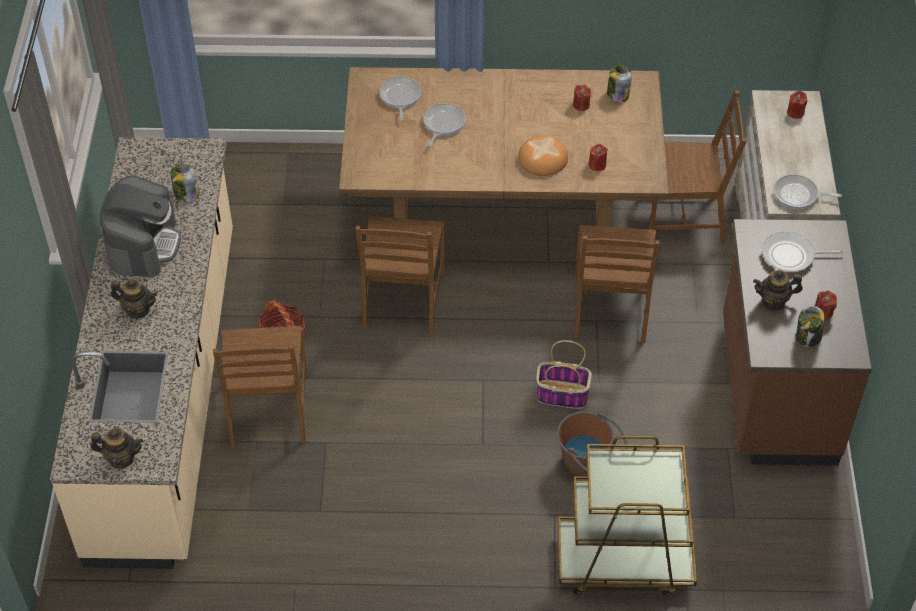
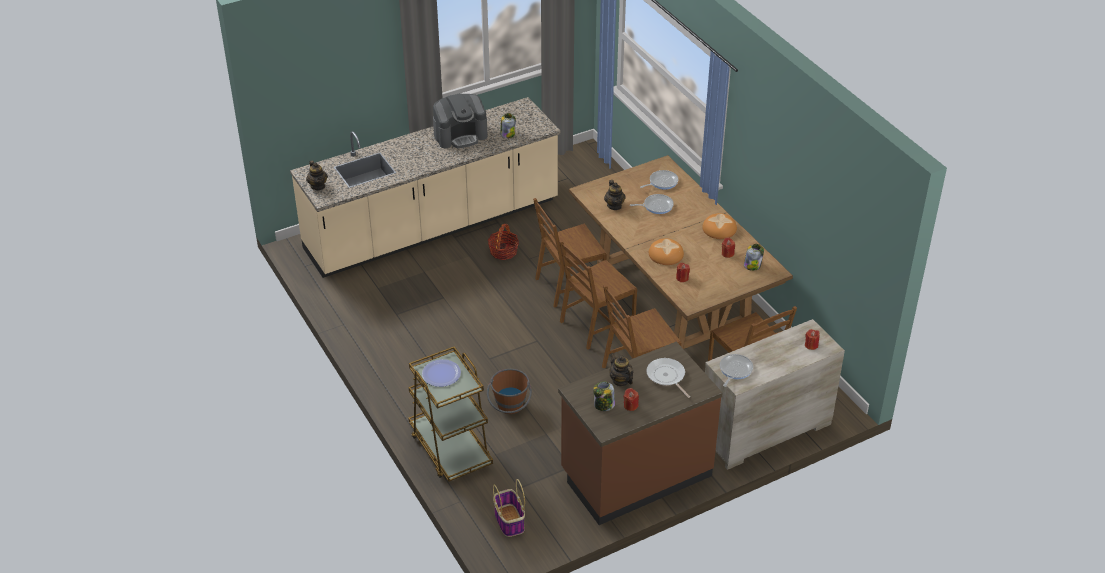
camera: 60 degrees right, 10 degrees down
(138, 310) = (415, 152): teapot -> teapot (614, 206)
(269, 411) = (448, 268): brown chair -> brown chair (596, 325)
(530, 90) = (719, 229): none -> bread
(561, 395) = (552, 377): basket -> basket (509, 520)
(625, 482) = (441, 374): none -> plate
(798, 195) = (734, 370): frying pan -> frying pan turned 45 degrees clockwise

